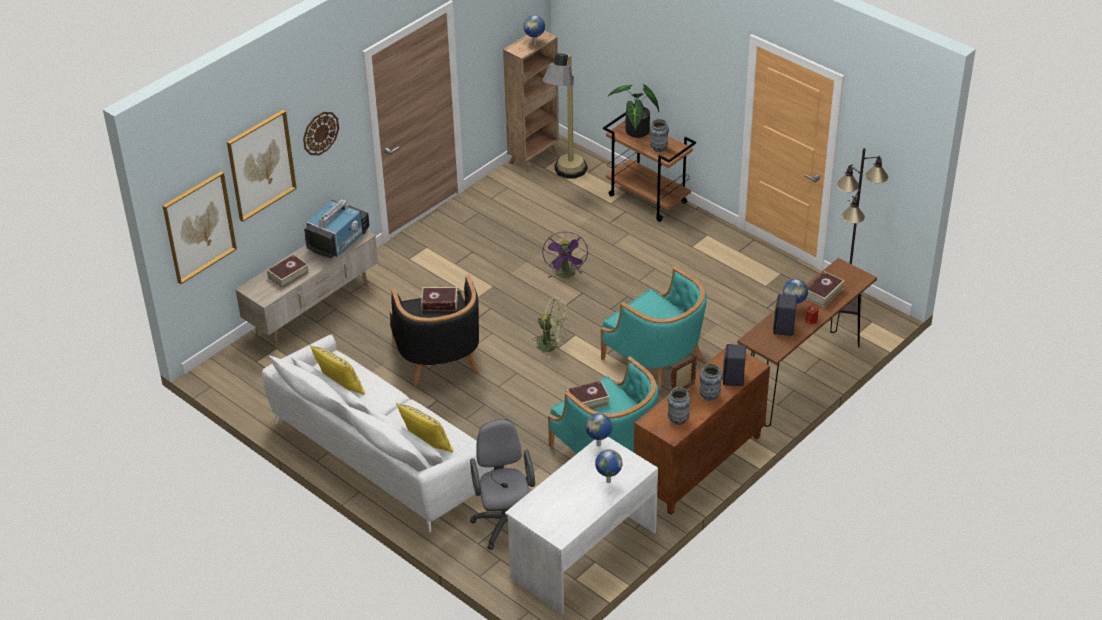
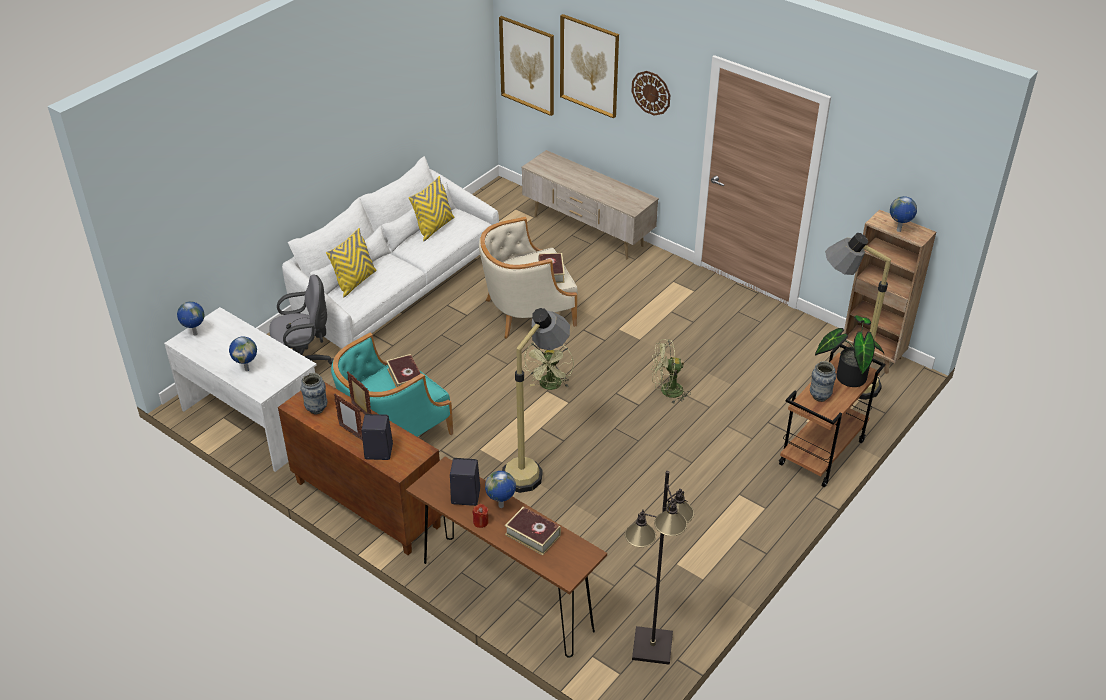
camera: 85 degrees right, 0 degrees up
(288, 275) = (568, 174): book -> none
(339, 240) = (622, 196): television -> none
(438, 357) = (527, 311): black armchair -> beige armchair
(566, 275) = (666, 391): purple fan -> green fan
(599, 445) = (299, 361): globe -> globe (195, 334)
(655, 358) = (534, 466): turquoise armchair -> floor lamp
(709, 396) = (351, 432): vase -> picture frame

